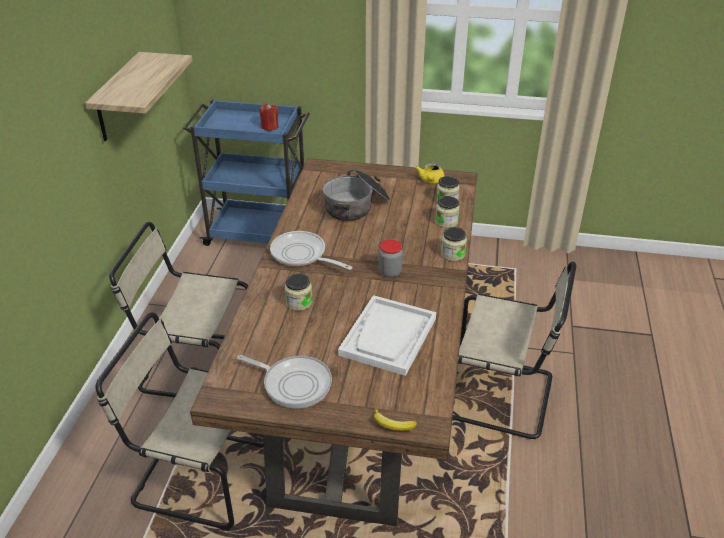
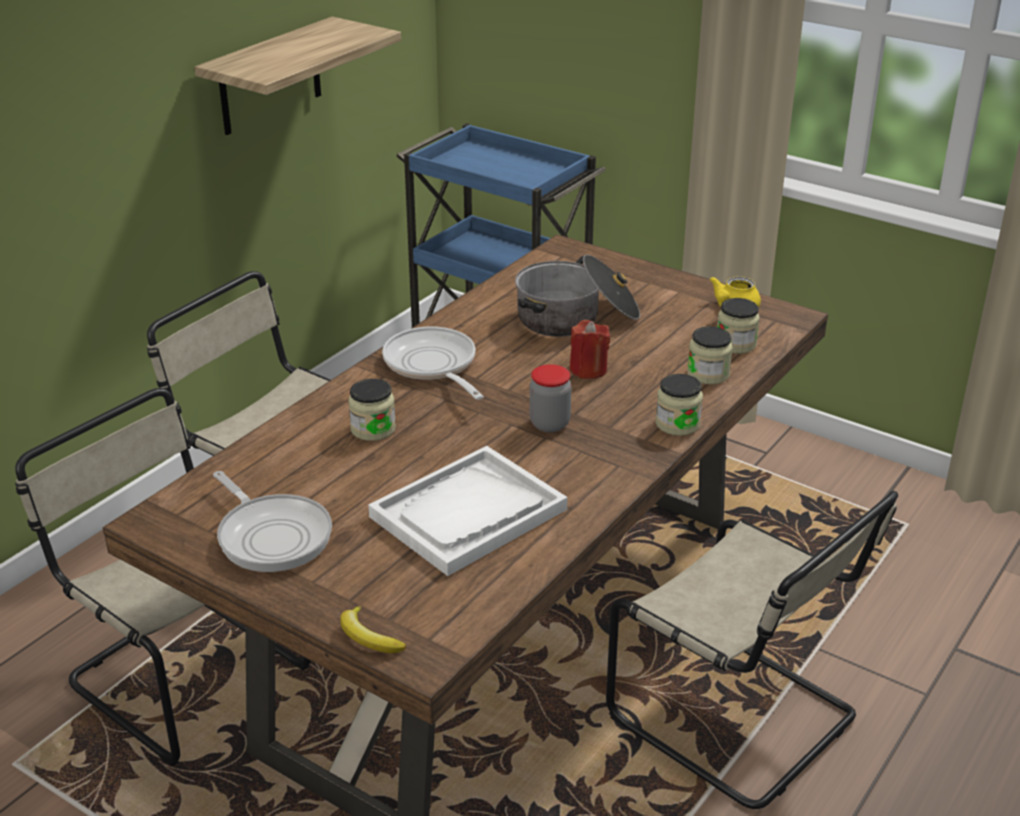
camera: 25 degrees right, 5 degrees down
(270, 127) = (530, 178): red candle -> red candle (588, 369)

